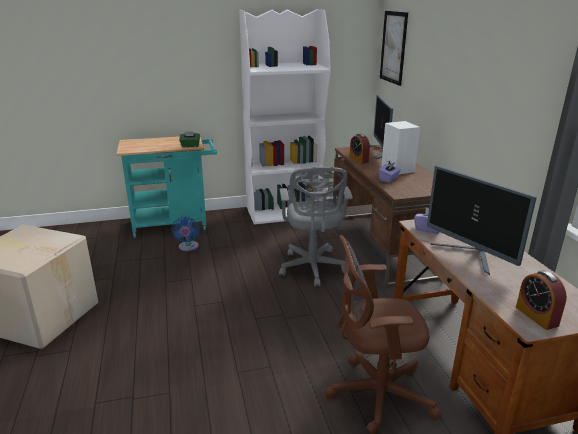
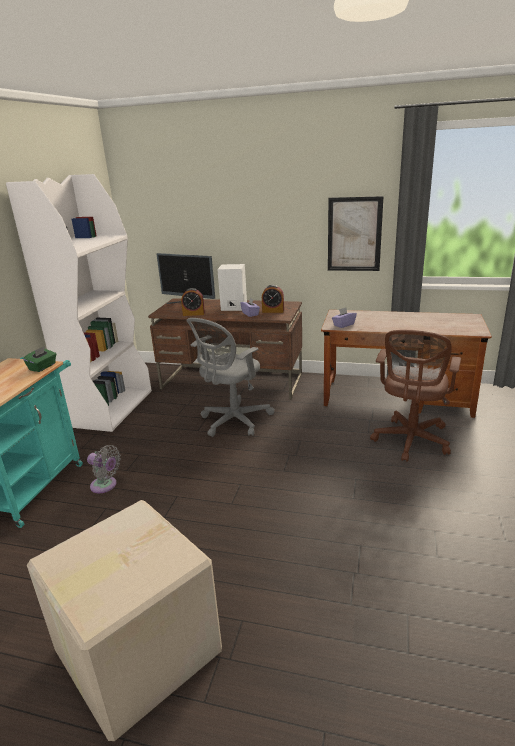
camera: 60 degrees left, 0 degrees up
(188, 247) = (105, 486): blue fan -> grey fan
(312, 268) = (233, 422): grey office chair -> grey office chair turned 105 degrees clockwise
(393, 47) = (147, 206): picture -> picture (354, 234)
(470, 256) = (390, 324): monitor -> none
(536, 316) = (467, 328): alarm clock -> alarm clock (273, 311)

